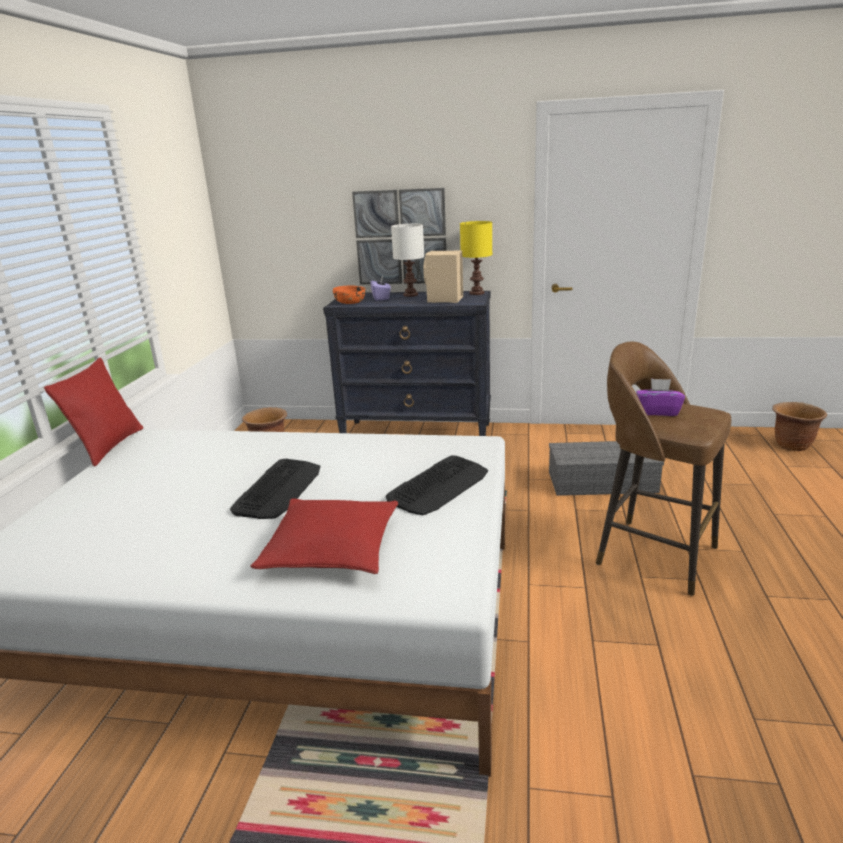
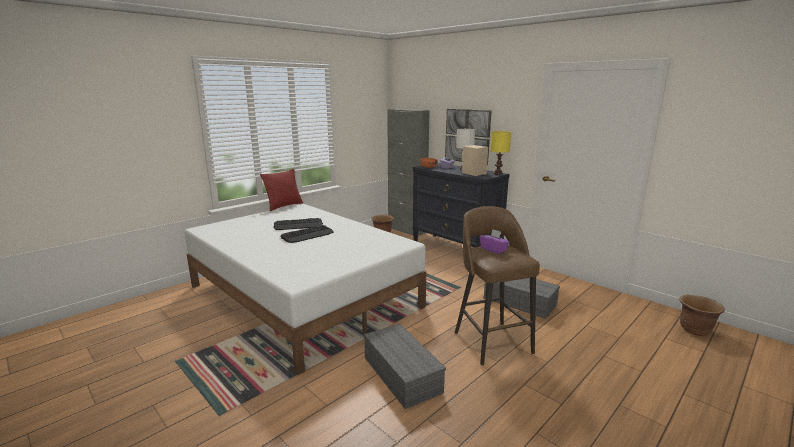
camera: 35 degrees right, 5 degrees down
(298, 426) = (407, 230): none -> grey cabinet
(331, 548) = (289, 257): red pillow -> none
(439, 486) = (361, 252): keyboard -> keyboard (298, 225)
(627, 670) = (400, 374): none -> grey storage box

